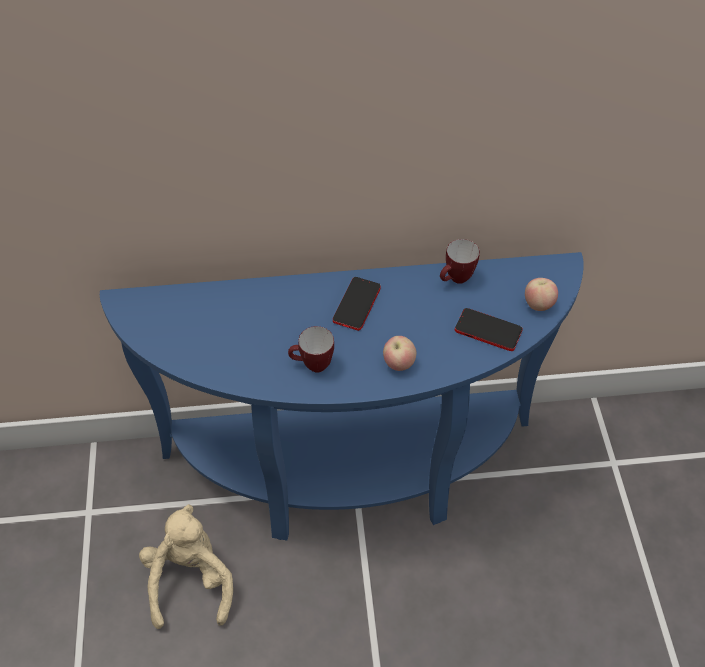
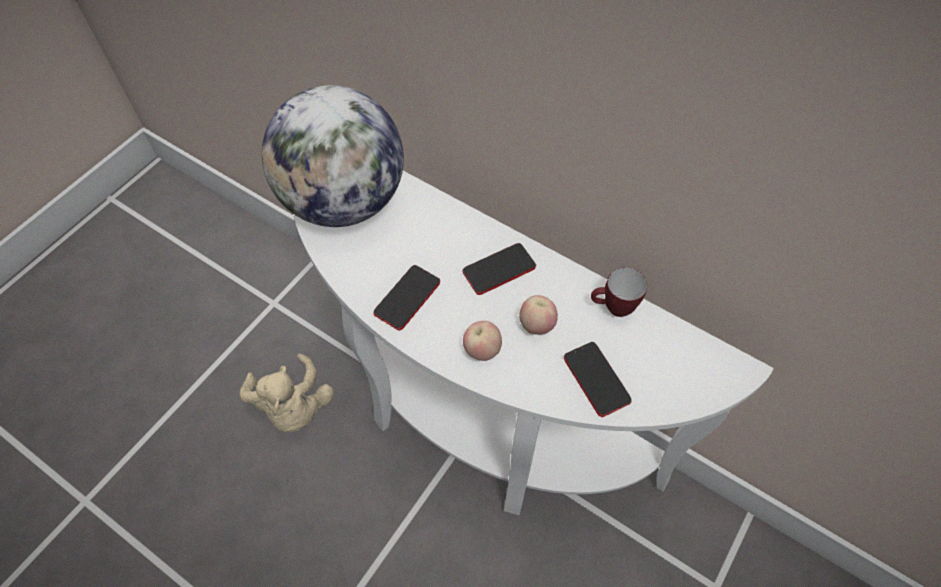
camera: 40 degrees right, 5 degrees up
(191, 331) = (344, 201): none -> globe
(191, 580) = (293, 406): beige plush toy -> beige plush toy turned 120 degrees clockwise
(312, 366) = (407, 298): mug -> phone
(351, 476) = (475, 418): blue console table -> white console table
(538, 304) = (673, 390): apple -> apple (536, 325)

